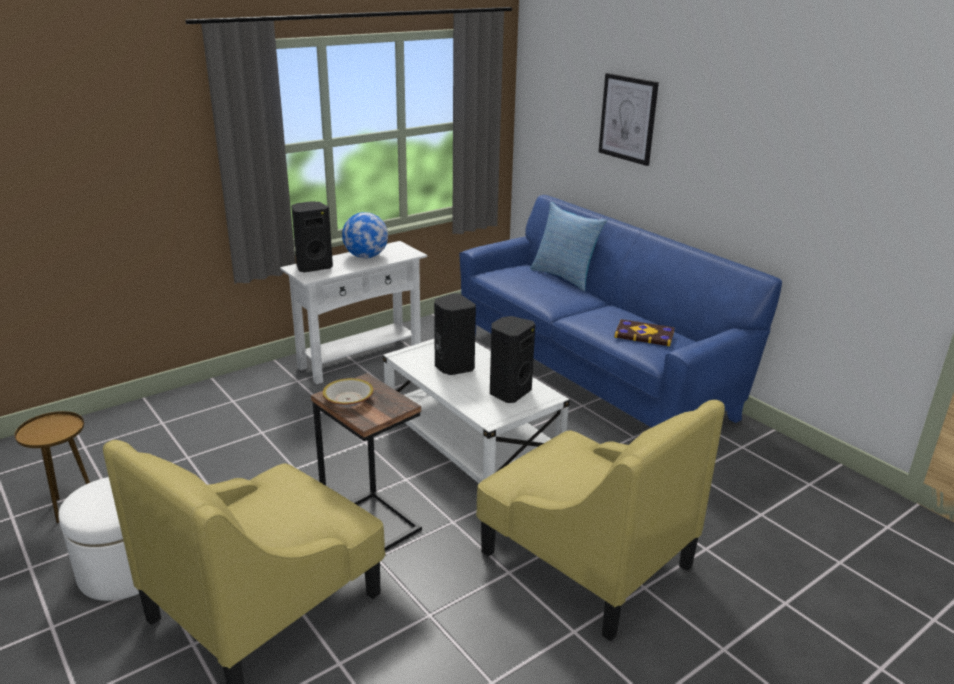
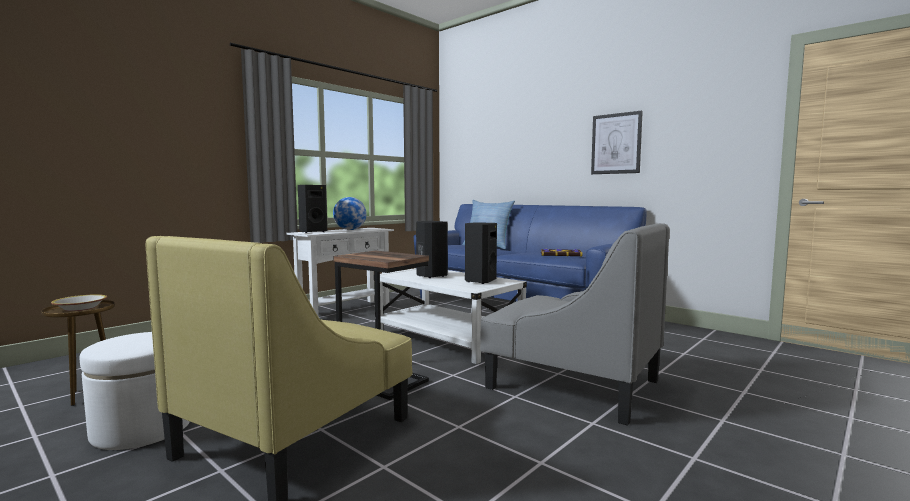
camera: 10 degrees left, 20 degrees down
(348, 399) = (366, 255): bowl -> bowl (80, 308)
(584, 559) = (572, 384): yellow armchair -> grey armchair
(628, 118) = (520, 138): picture -> picture (616, 143)

